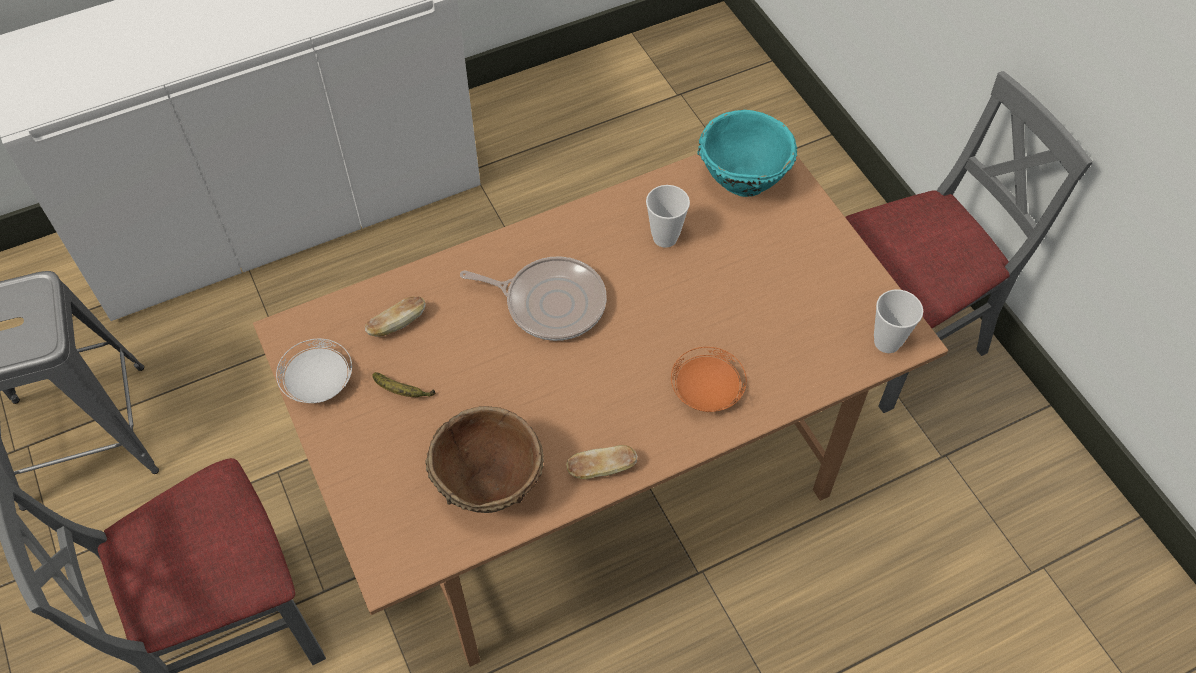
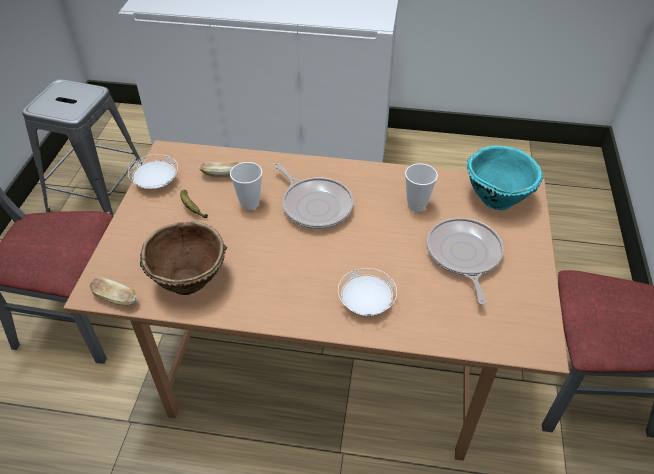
camera: 35 degrees right, 10 degrees down
(601, 469) = (260, 309): bread -> bread (115, 298)
(706, 391) = (366, 302): orange plate -> white plate
(762, 275) = (463, 256): none -> frying pan
(887, 342) = (522, 341): cup -> cup (250, 203)

